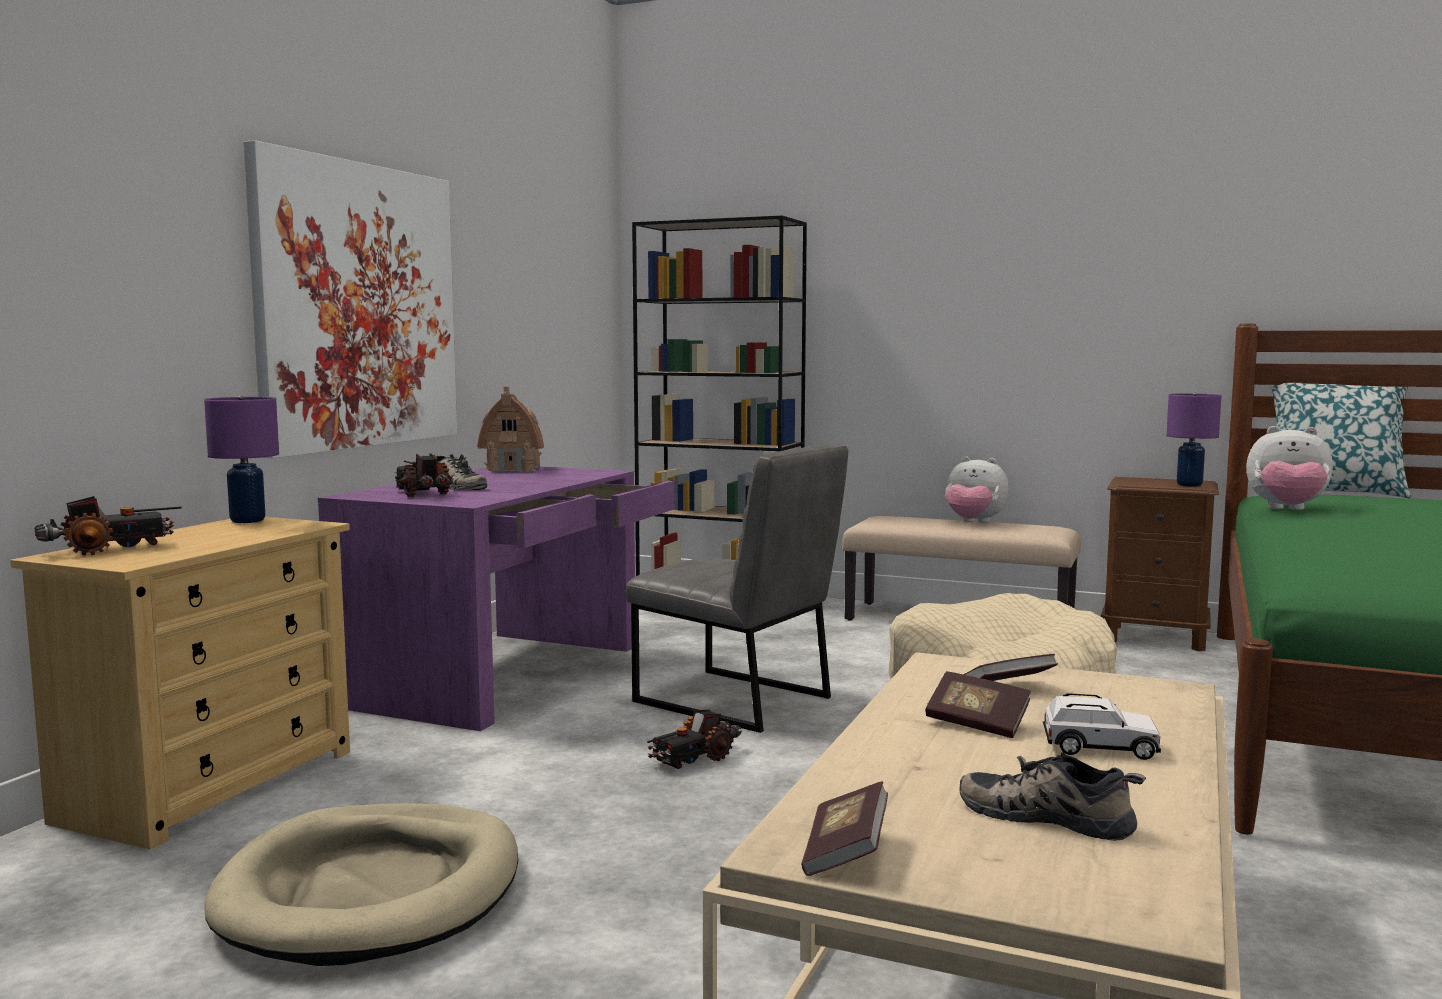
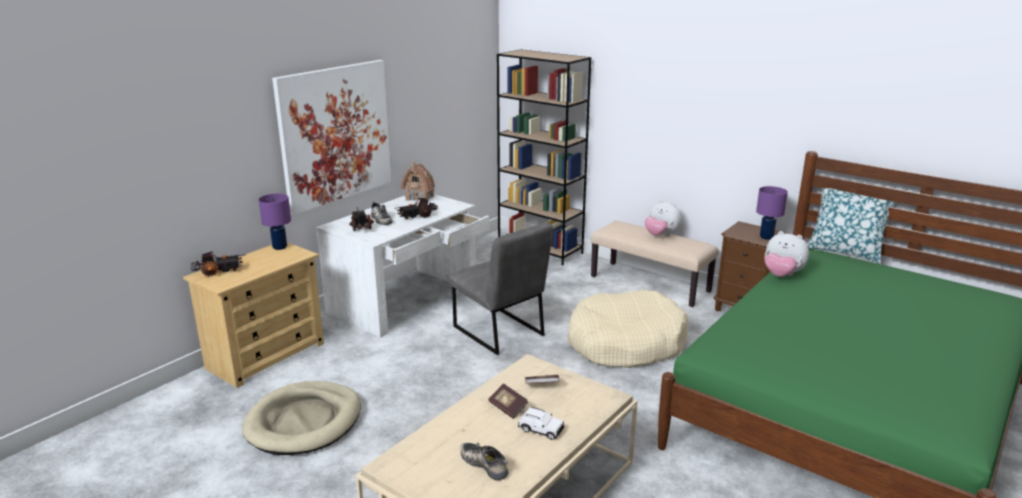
camera: 15 degrees right, 15 degrees up
(513, 675) = (410, 301): purple desk -> white desk
(693, 758) = (459, 367): toy truck -> toy truck (416, 216)
(845, 853) = (403, 470): book -> none

